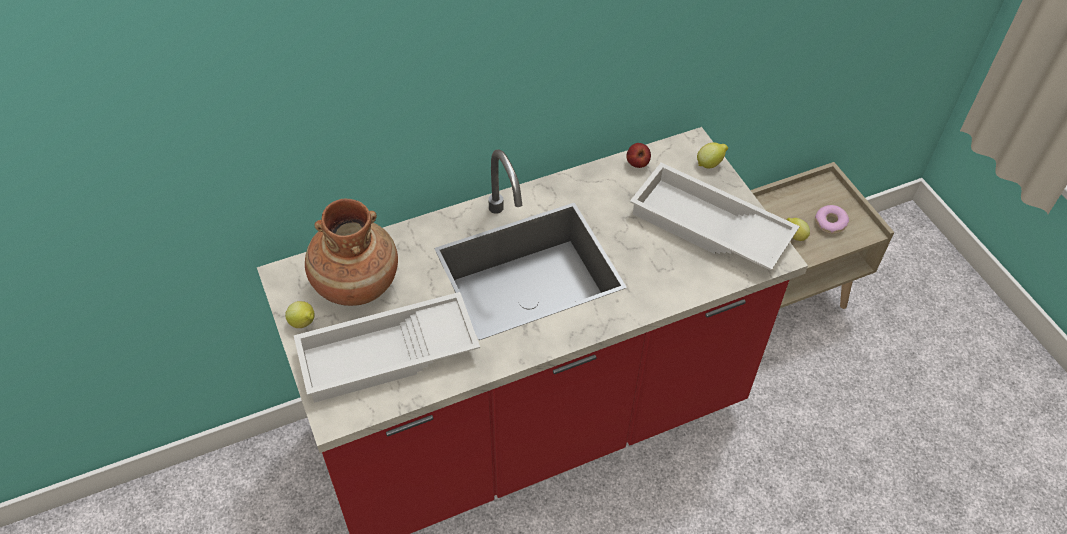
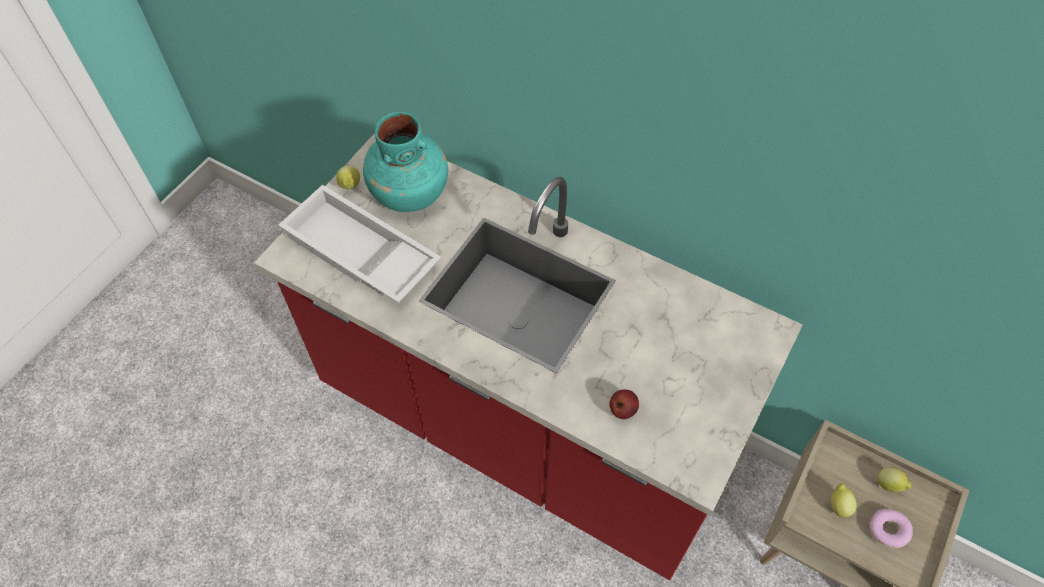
camera: 55 degrees right, 5 degrees up
(355, 283) = (409, 192): brown vase -> turquoise vase
(637, 163) = (705, 300): apple -> apple (622, 410)
(708, 228) = (681, 399): white tray -> none
(710, 164) = (761, 357): lemon -> lemon (889, 485)

